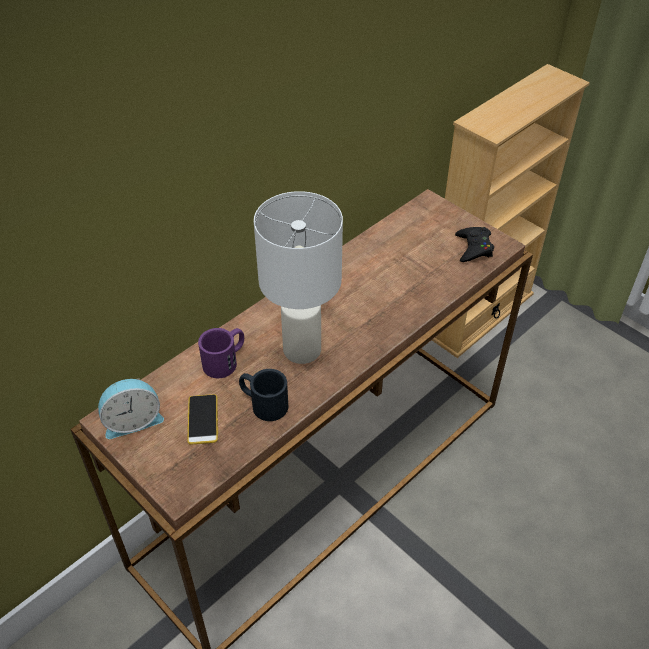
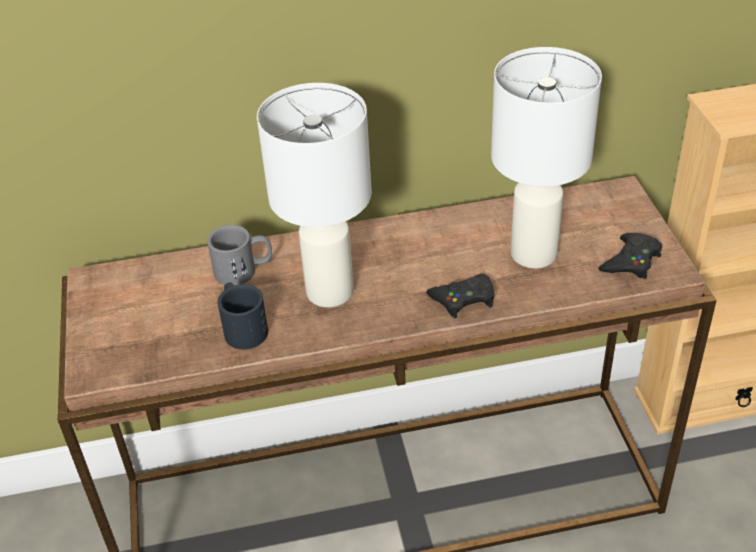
camera: 35 degrees right, 5 degrees down
(132, 420) = (110, 289): alarm clock -> none
(203, 419) = (172, 316): phone -> none
(225, 360) = (244, 270): purple mug -> grey mug
(395, 317) = (463, 299): none -> black game controller
(412, 266) = (535, 253): none -> white table lamp

